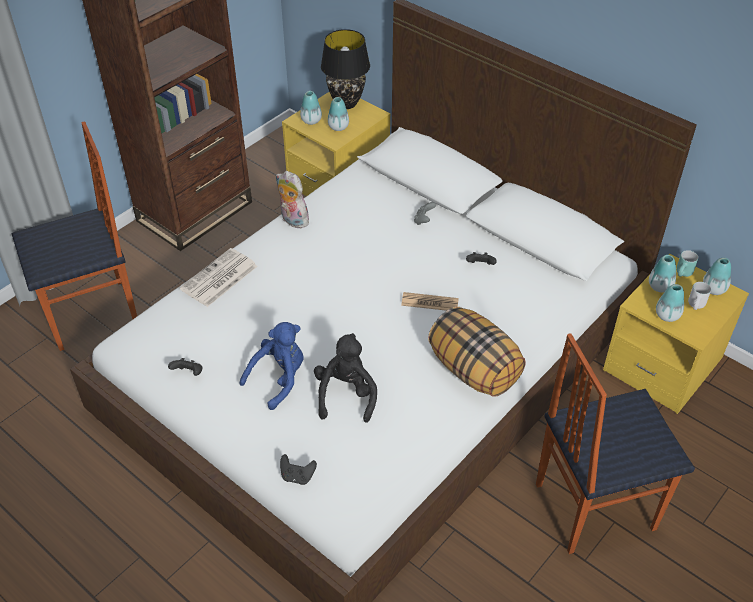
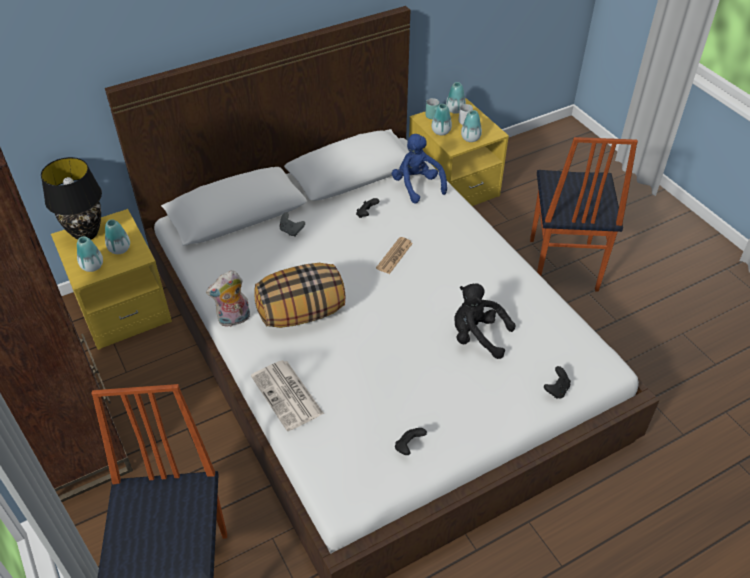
camera: 70 degrees left, 0 degrees up
(279, 378) = (441, 378): blue plush toy -> blue plush toy (417, 185)
(474, 370) = (479, 252): pillow -> pillow (302, 313)

